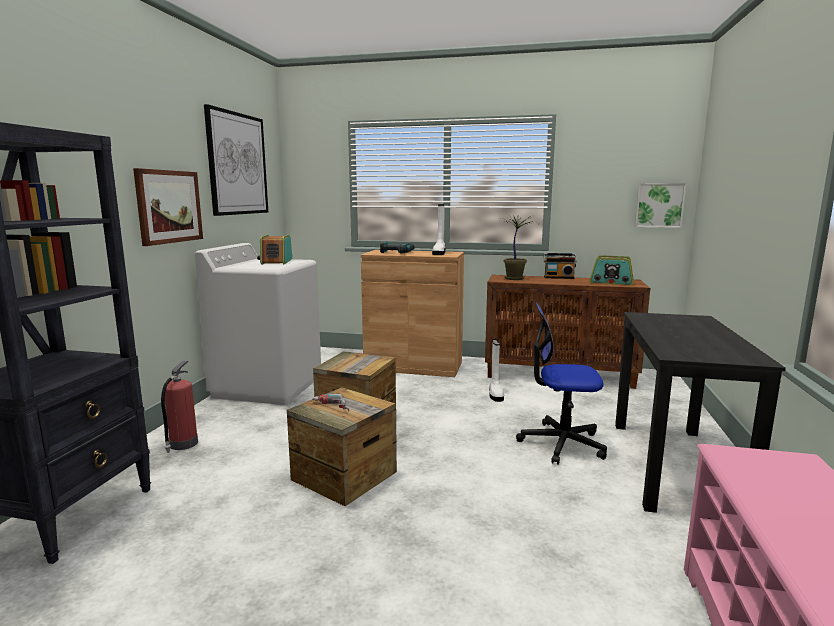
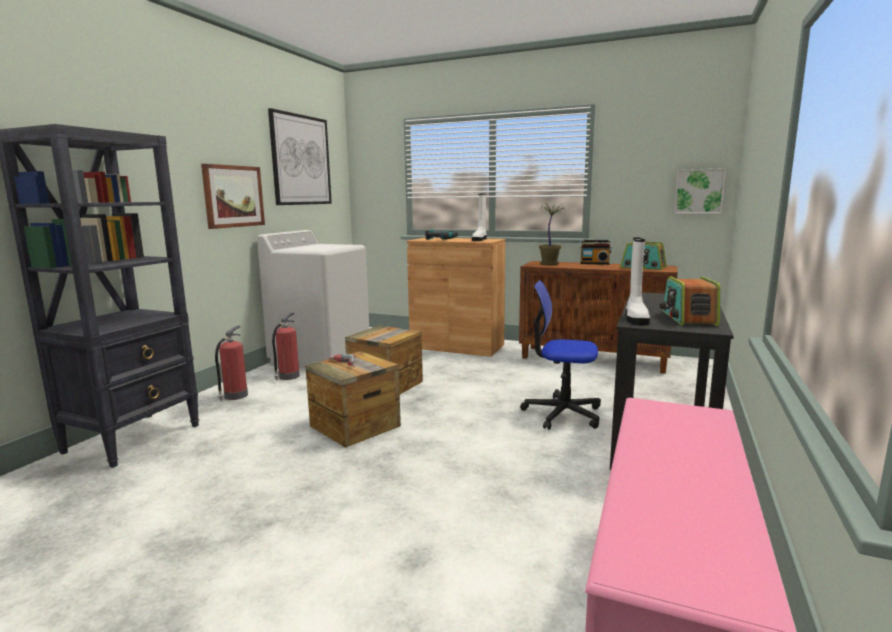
camera: 10 degrees right, 0 degrees up
(239, 414) = (288, 377): none -> fire extinguisher
(276, 262) = (328, 246): radio -> radio (688, 318)
(495, 394) = (521, 372): white boot -> white boot (635, 319)

